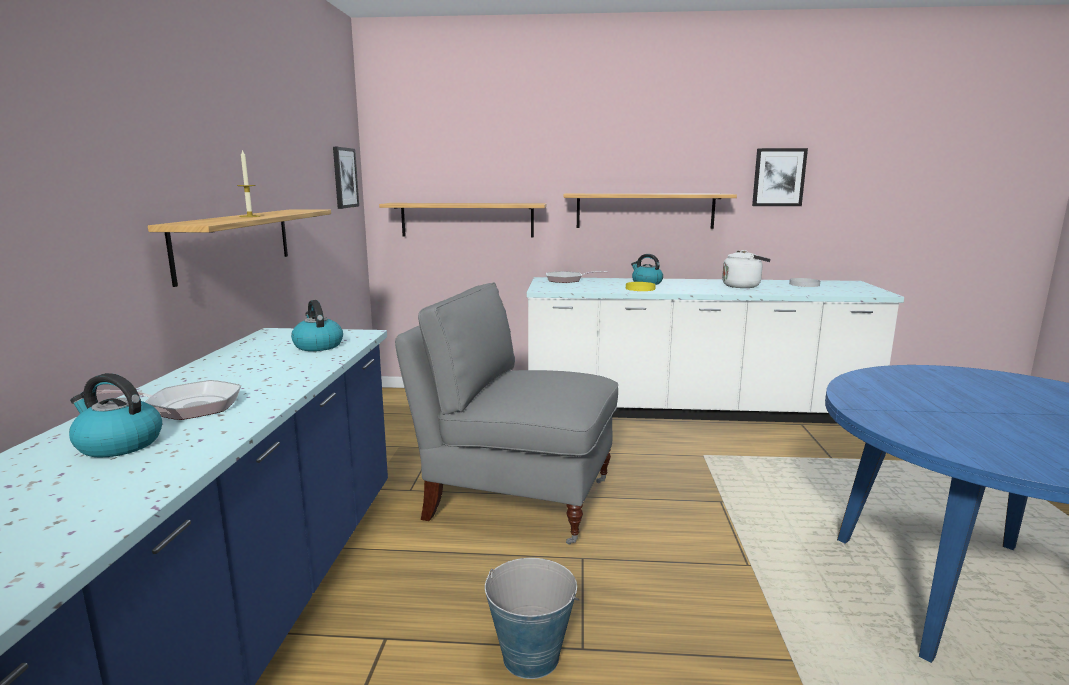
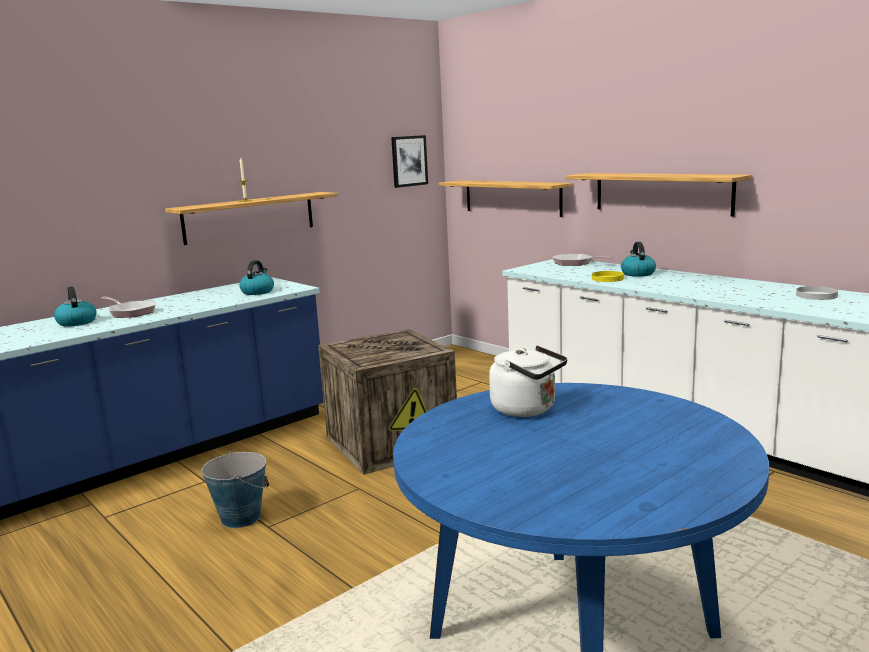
camera: 45 degrees right, 0 degrees up
(516, 498) = (391, 442): grey chair -> crate
(743, 286) = (727, 288): white kettle -> white kettle (527, 409)
(778, 177) = (813, 154): picture -> none

